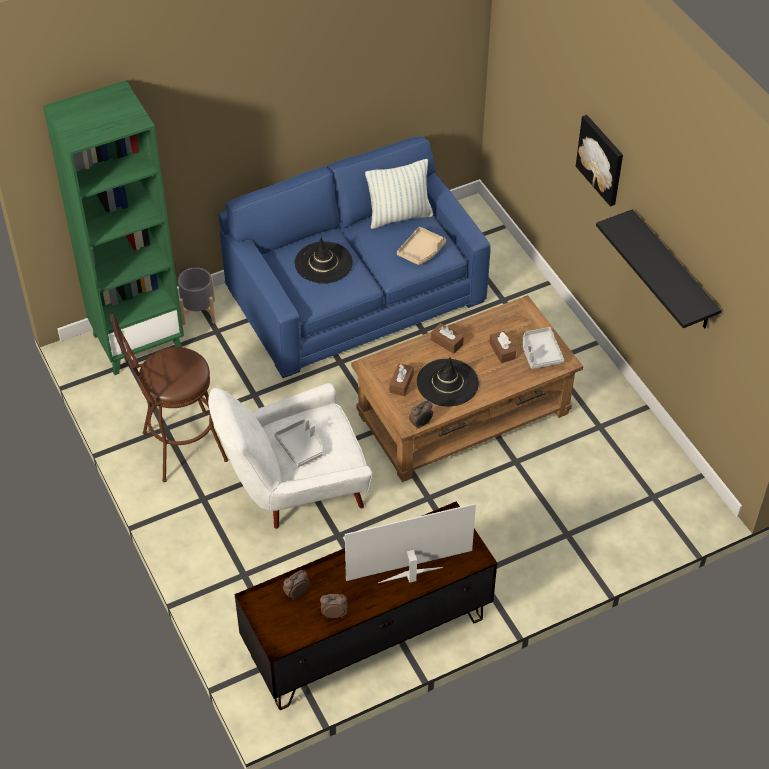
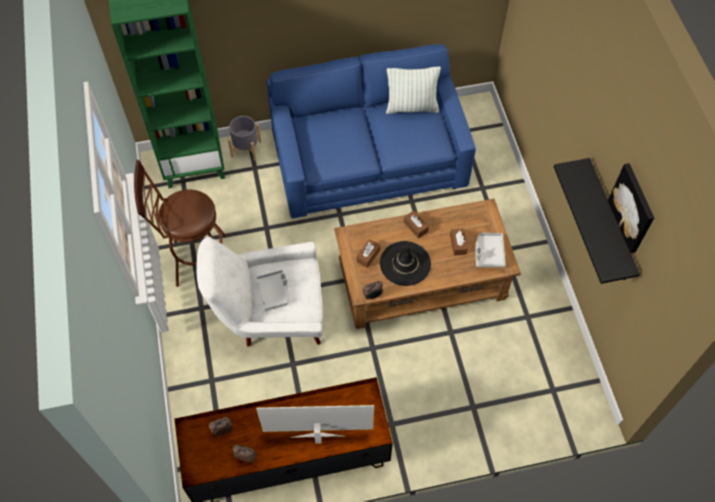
camera: 15 degrees right, 10 degrees up
(323, 263) = (339, 136): black hat -> none
(421, 251) = (420, 141): beige tray -> none
(601, 159) = (575, 107): picture -> picture (633, 208)

